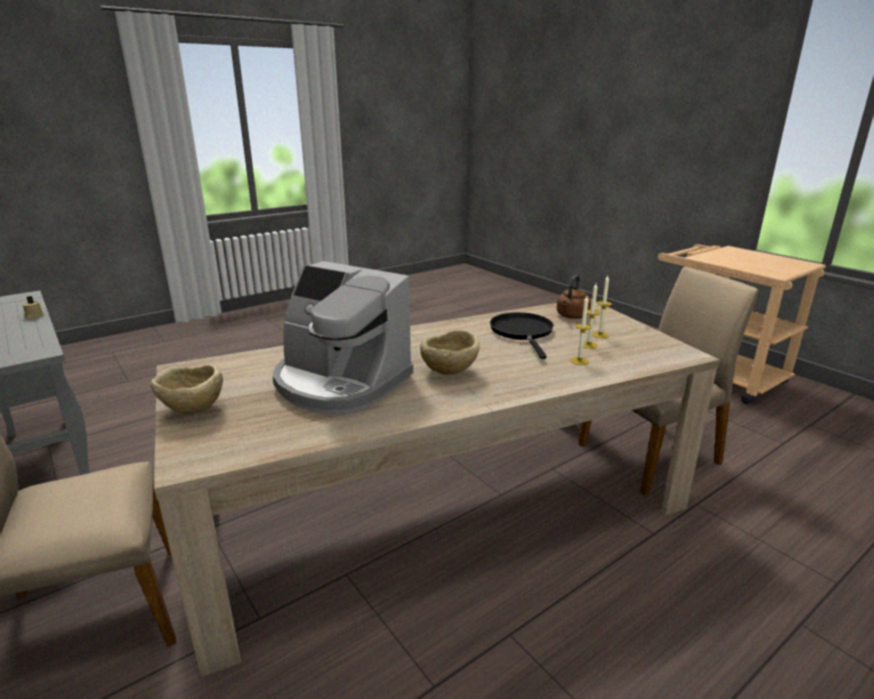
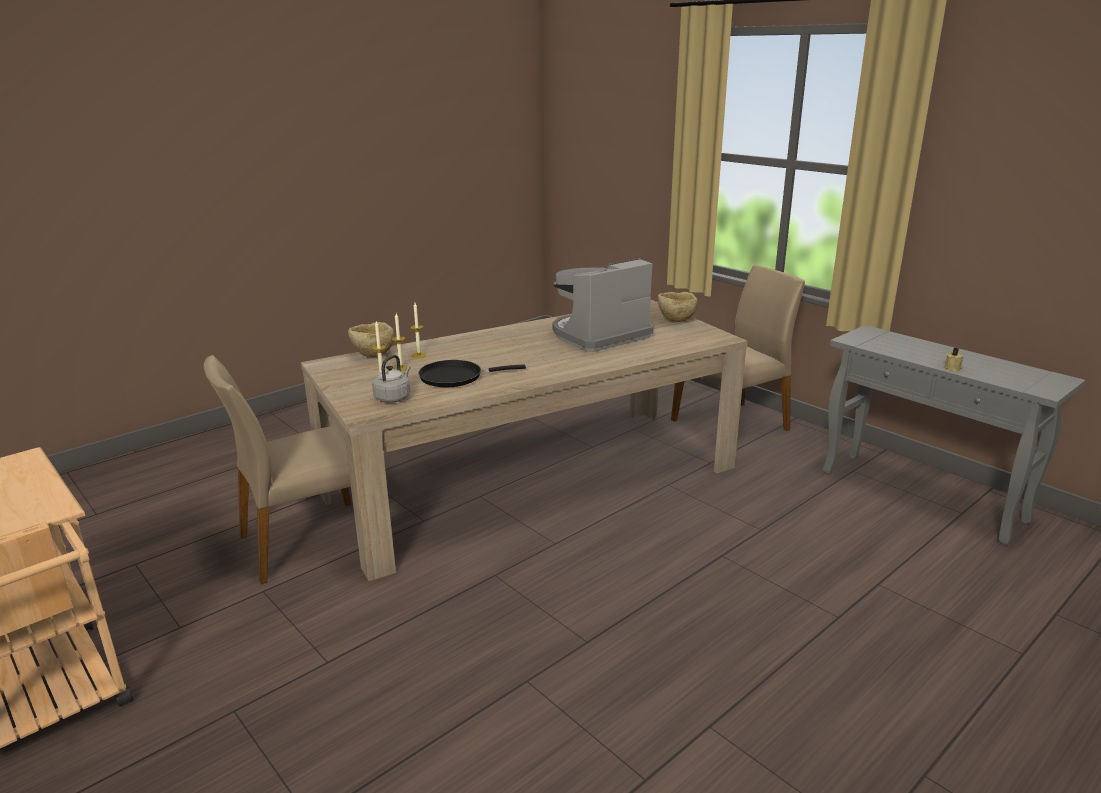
camera: 175 degrees right, 0 degrees up
(340, 383) = (599, 335): coffee machine -> coffee machine turned 60 degrees counterclockwise
(449, 373) = (523, 344): beige bowl -> beige bowl (373, 354)
(522, 332) = (455, 377): black frying pan -> black frying pan turned 90 degrees clockwise
(571, 316) = (393, 397): brown kettle -> grey kettle

